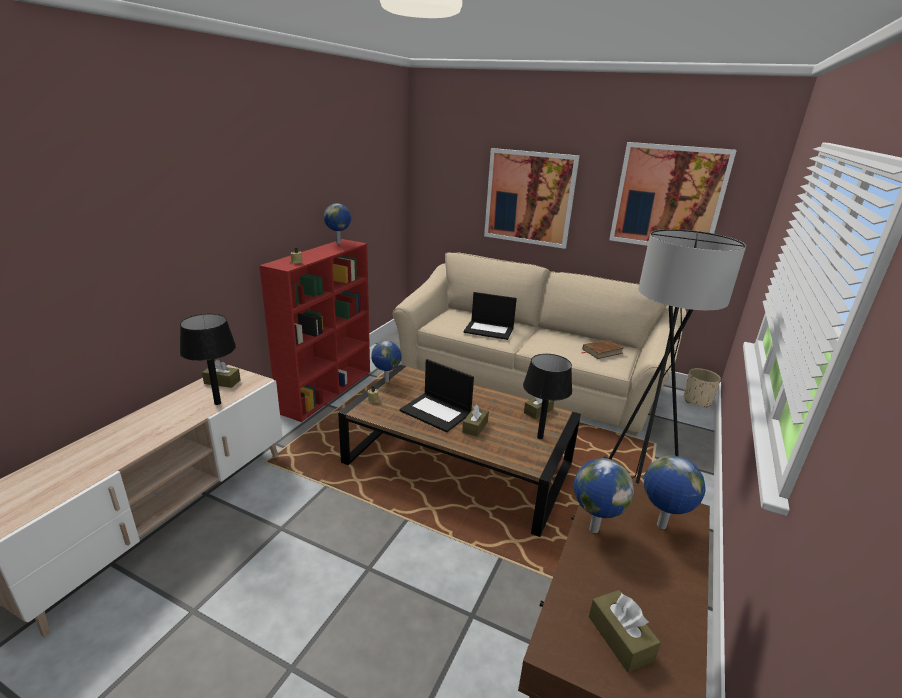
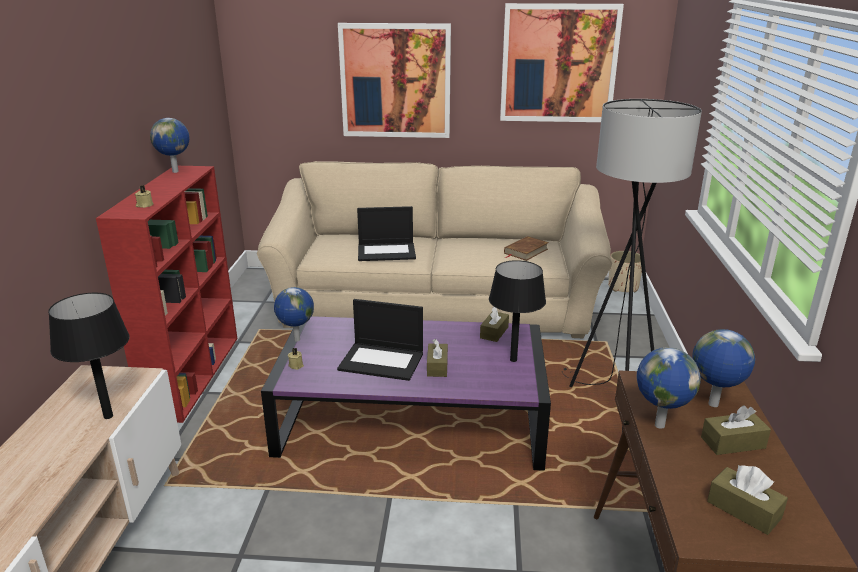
camera: 20 degrees left, 0 degrees up
(222, 382) = (92, 388): brown tissue box -> brown tissue box (733, 443)
(459, 463) = (413, 418): brown coffee table -> purple coffee table

